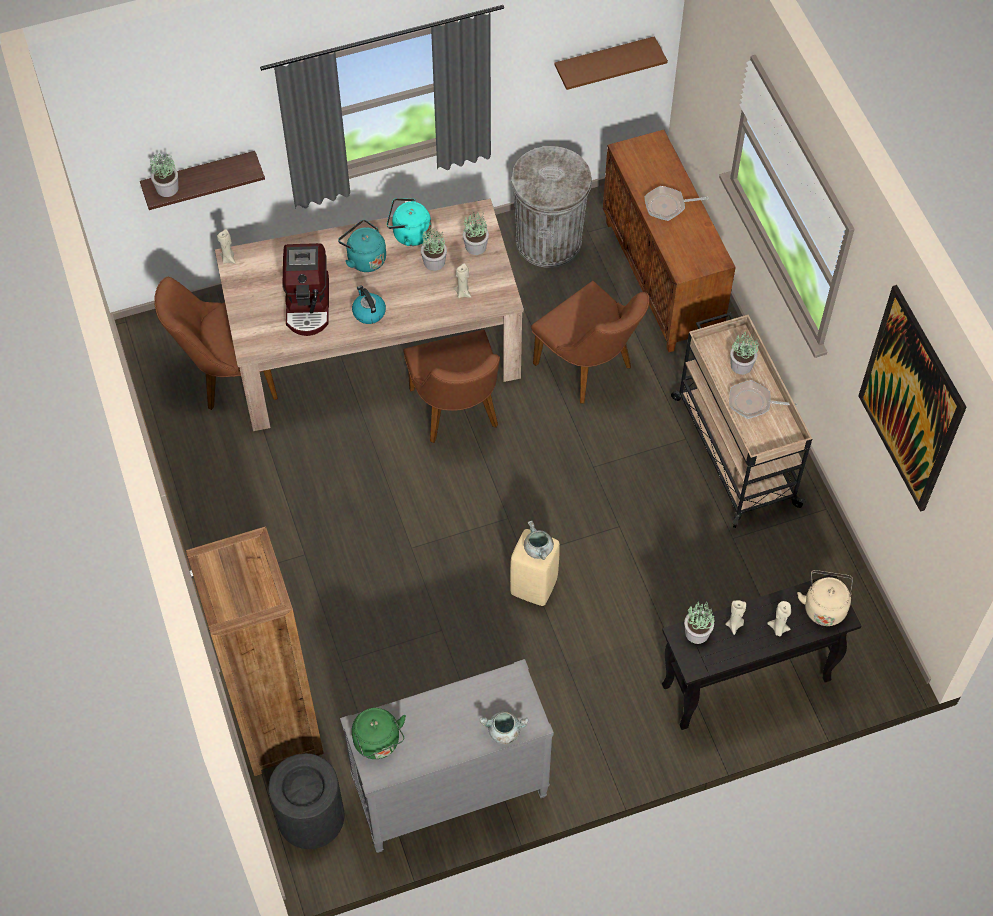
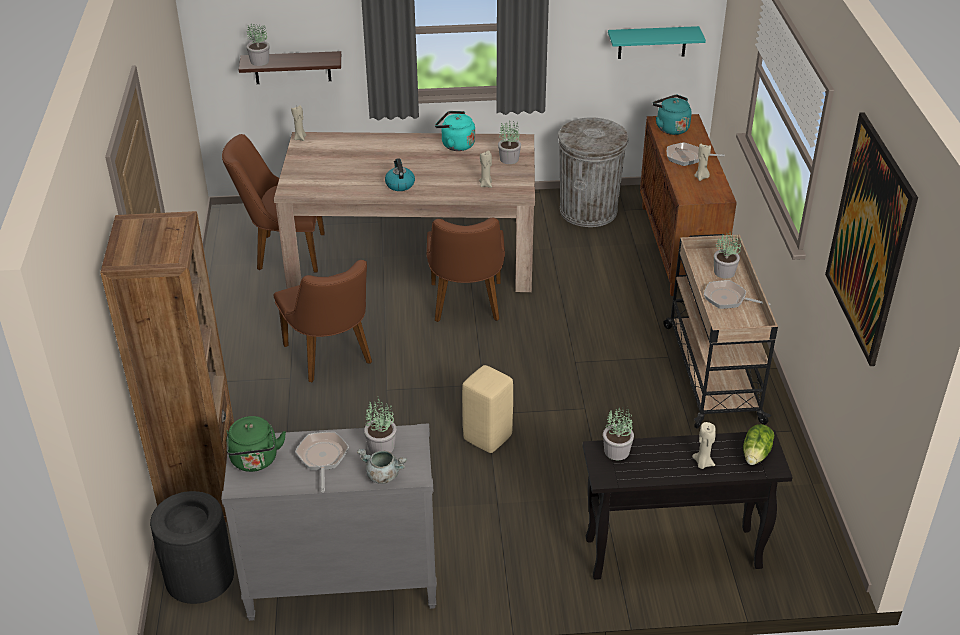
camera: 15 degrees right, 20 degrees down
(308, 305) = (351, 173): coffee machine -> none
(364, 258) = (411, 153): turquoise kettle -> turquoise kettle (670, 128)
(433, 262) = (469, 163): potted plant -> potted plant (380, 446)
(440, 725) = (322, 458): none -> frying pan
(538, 549) = (490, 380): grey cooking pot -> none
(589, 370) = (595, 296): brown chair -> brown chair (332, 358)
(603, 62) = (652, 42): brown shelf -> turquoise shelf
(734, 625) = (657, 452): beige candle -> beige candle (701, 177)
(824, 606) = (756, 454): beige kettle -> lettuce

